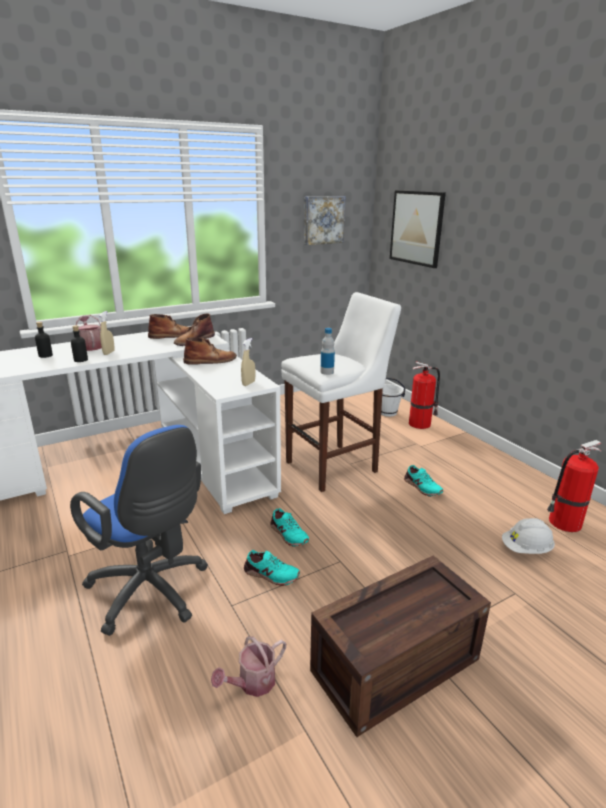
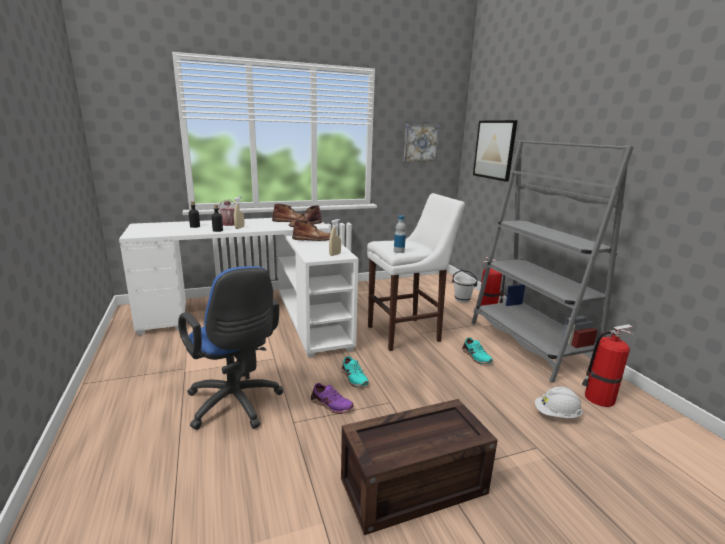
camera: 10 degrees right, 5 degrees down
(252, 683) = (292, 480): watering can -> none
(270, 574) = (331, 405): turquoise shoe -> purple shoe
(477, 464) = (530, 344): none -> grey bookcase

